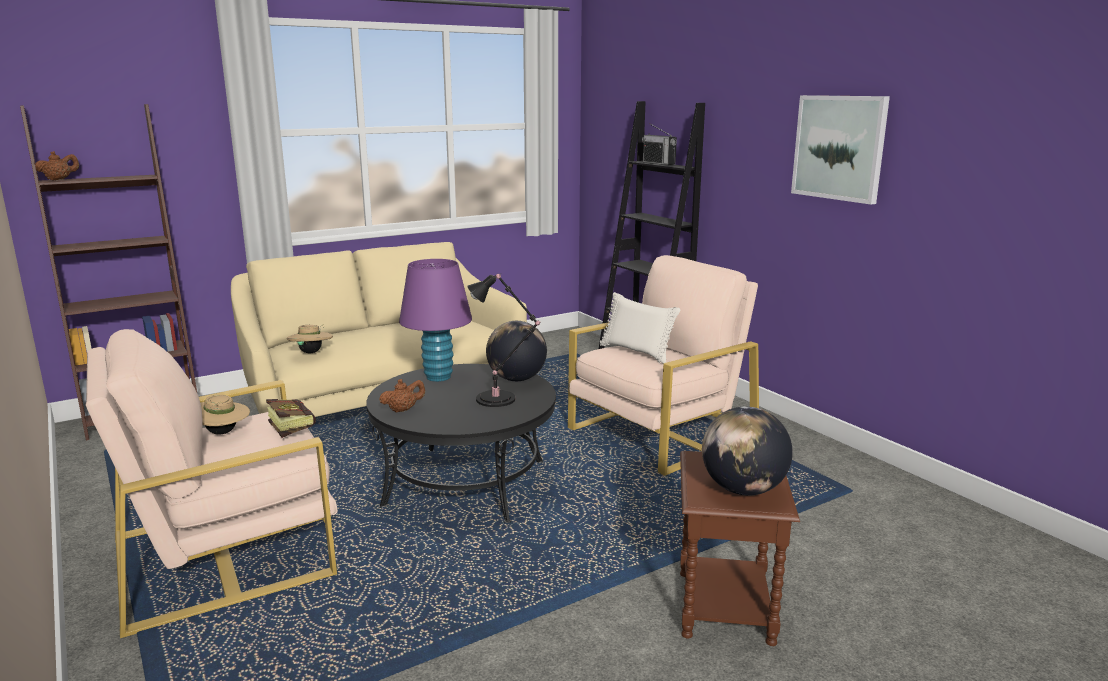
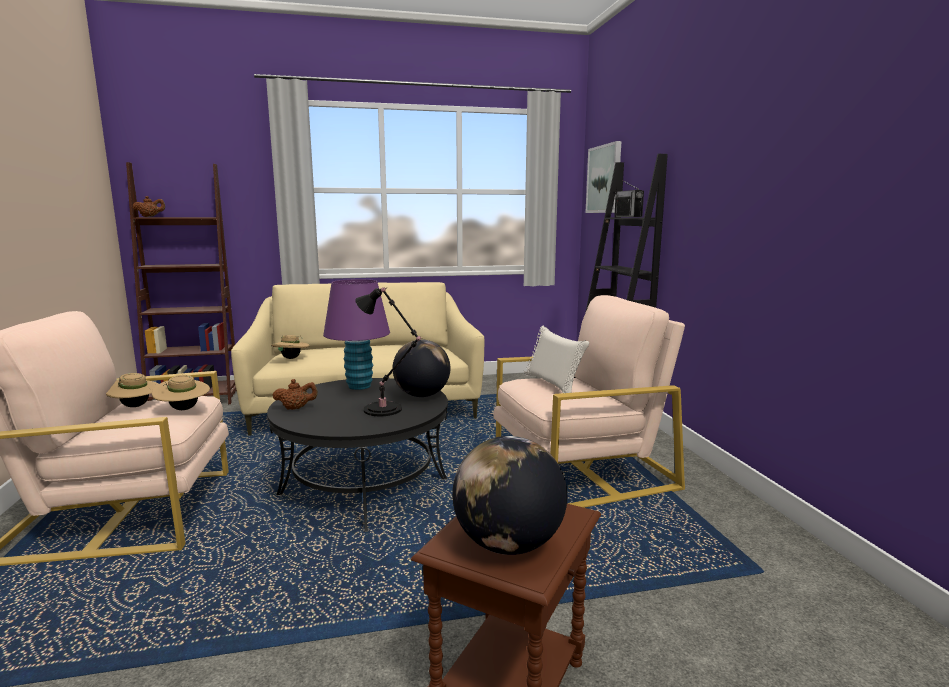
camera: 20 degrees right, 5 degrees down
(290, 428) = (183, 409): book -> beige hat
(839, 147) = (785, 177): picture -> picture (604, 179)

